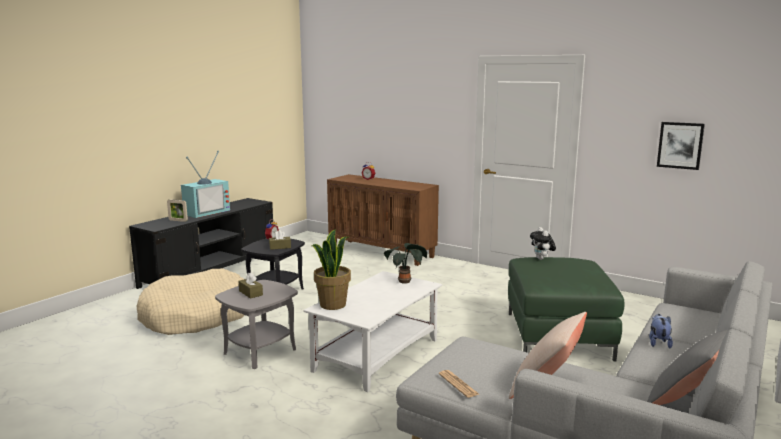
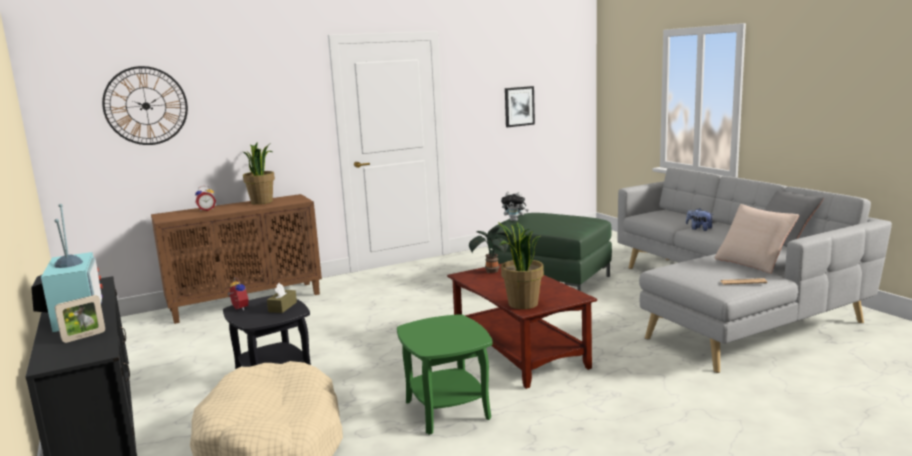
camera: 60 degrees left, 0 degrees up
(250, 293) = (440, 336): brown tissue box -> none
(260, 352) = (447, 410): grey side table -> green side table
(356, 101) = (146, 106): none -> wall clock
(376, 355) = (520, 352): white coffee table -> brown coffee table
(403, 183) = (262, 202): none -> potted plant

